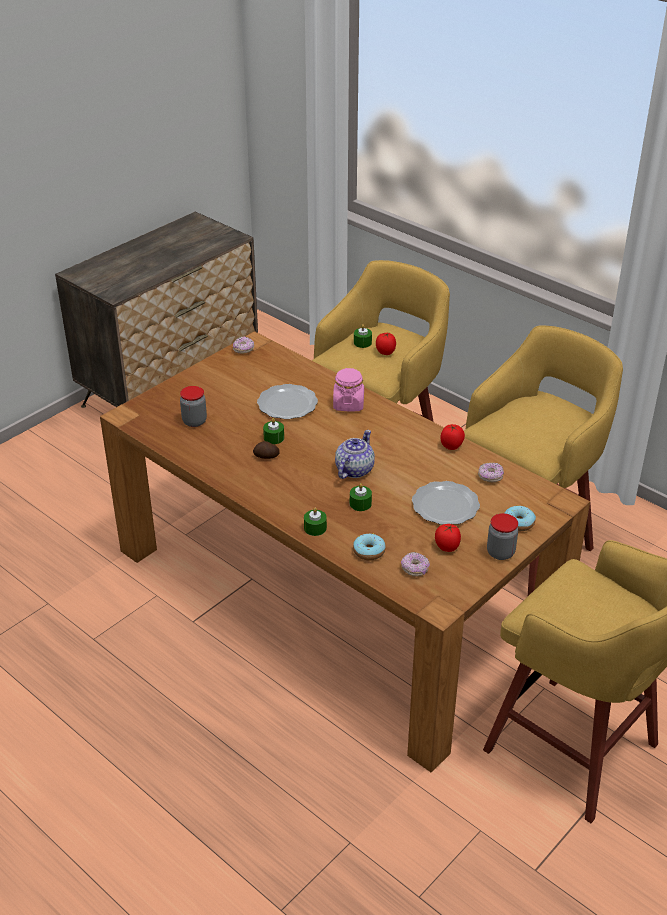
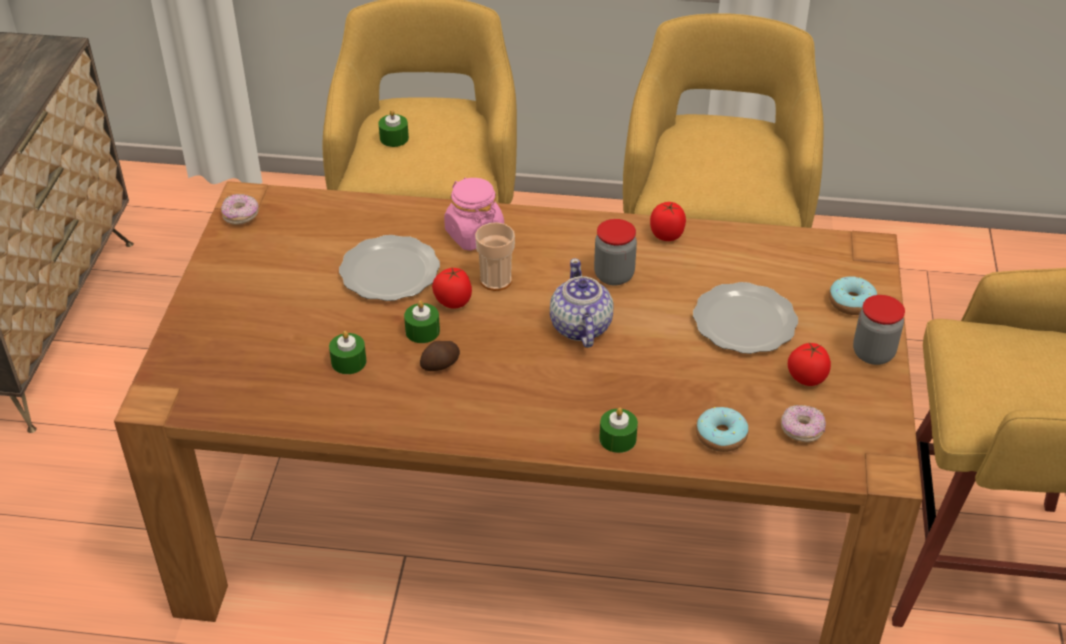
camera: 35 degrees left, 5 degrees up
(194, 421) = (278, 359): jar -> jar (614, 275)
(335, 430) = (496, 280): none -> cup
(360, 504) = (639, 372): green candle -> green candle (348, 361)
(385, 352) = (439, 140): tomato -> tomato (453, 302)
(490, 477) = (756, 256): donut -> none

